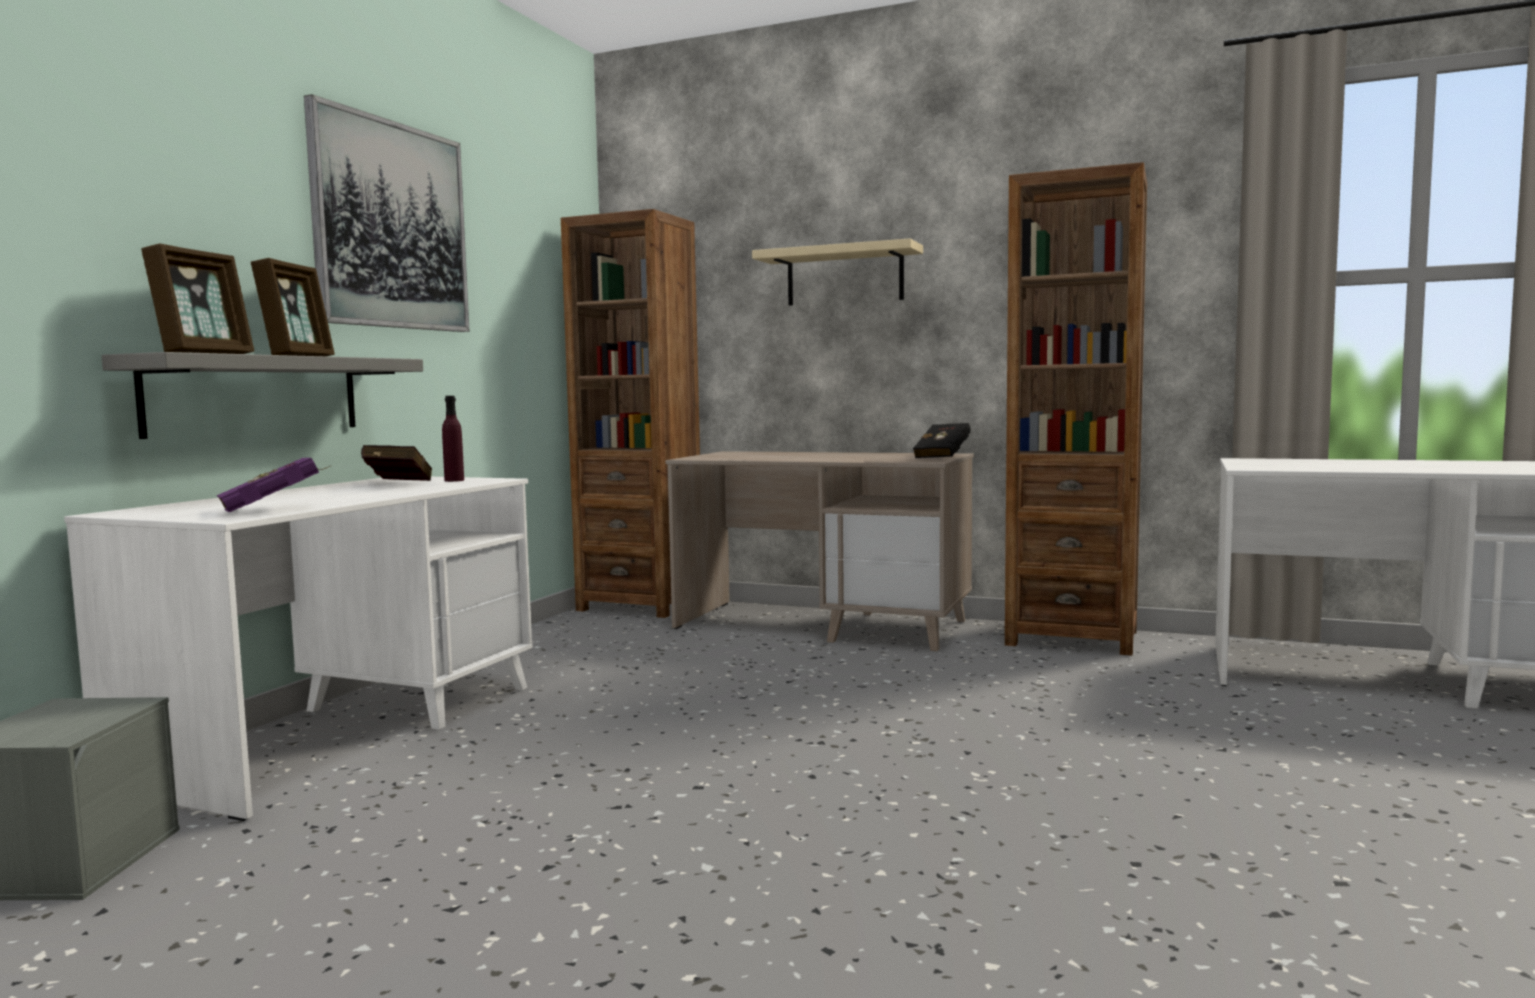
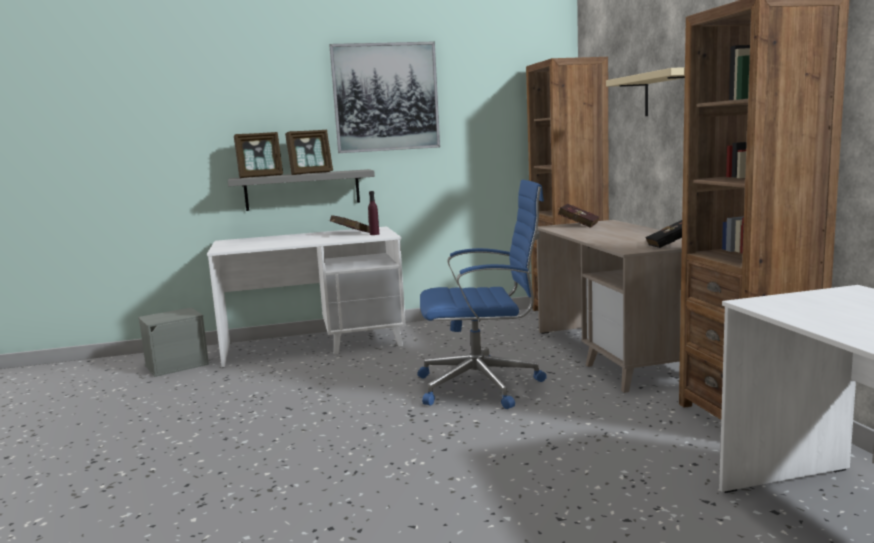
camera: 55 degrees right, 5 degrees up
(275, 510) = (247, 247): purple book -> none
(719, 456) = (577, 225): none -> red book
(792, 690) = (483, 385): none -> blue office chair

